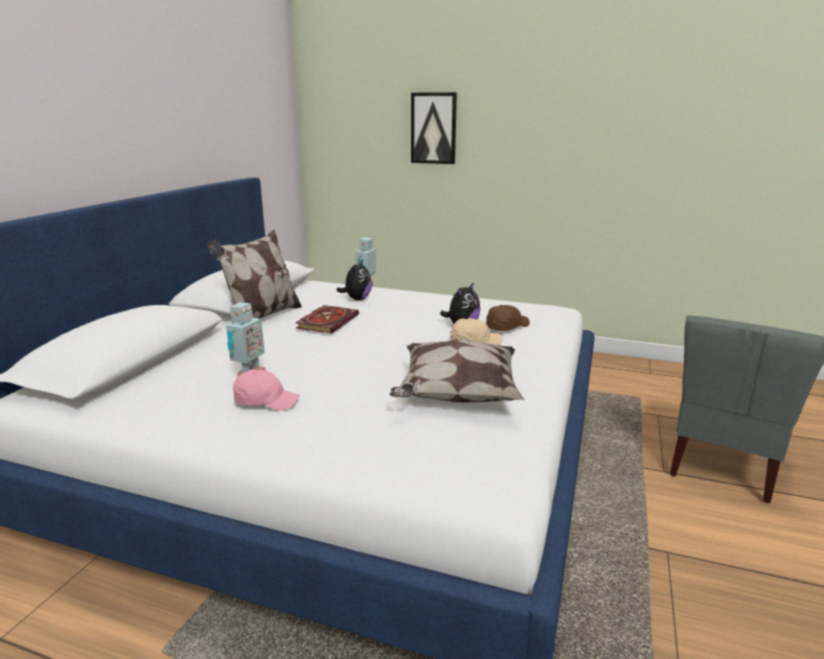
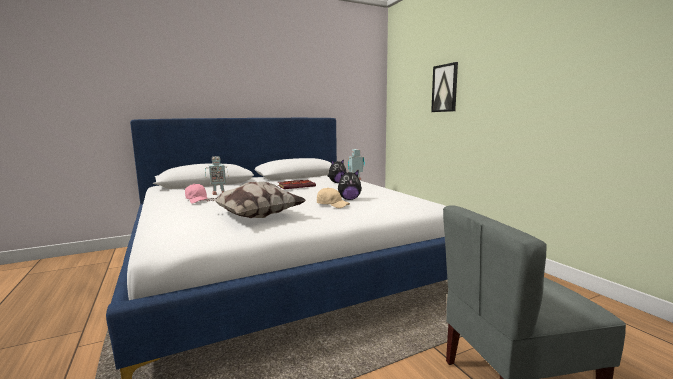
camera: 45 degrees right, 10 degrees down
(262, 316) = (281, 181): pillow -> none
(506, 327) = (370, 203): brown cap -> none

